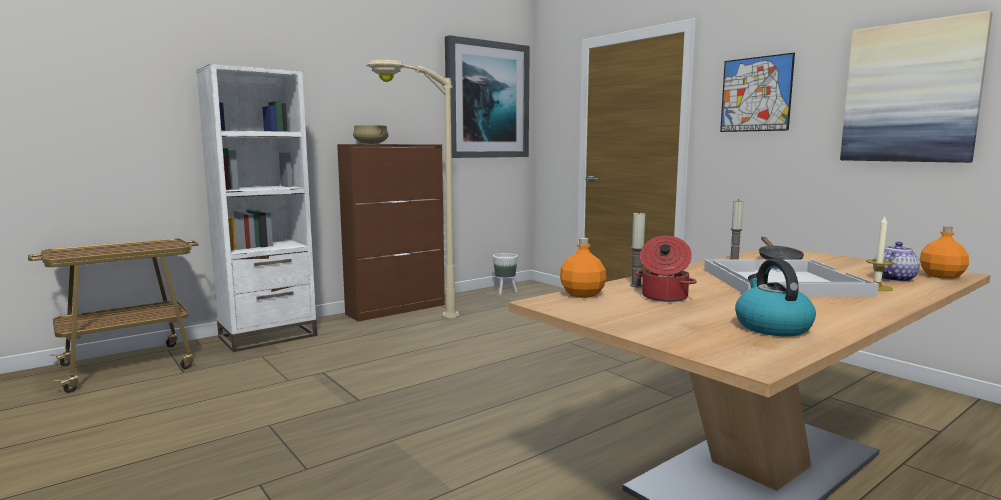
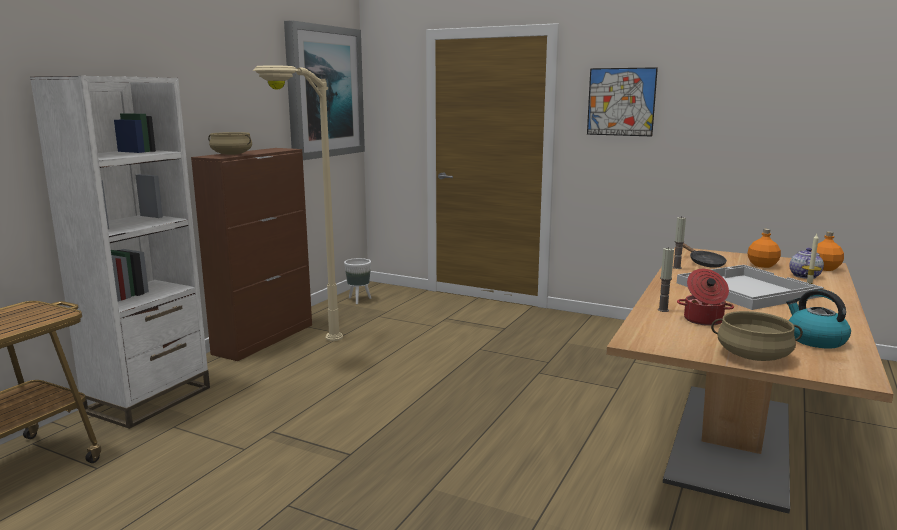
camera: 25 degrees left, 5 degrees up
(582, 294) = (644, 327): orange bottle -> orange bottle (762, 265)
(655, 328) = (753, 356): none -> beige cooking pot
(910, 93) = (755, 110): picture -> none

